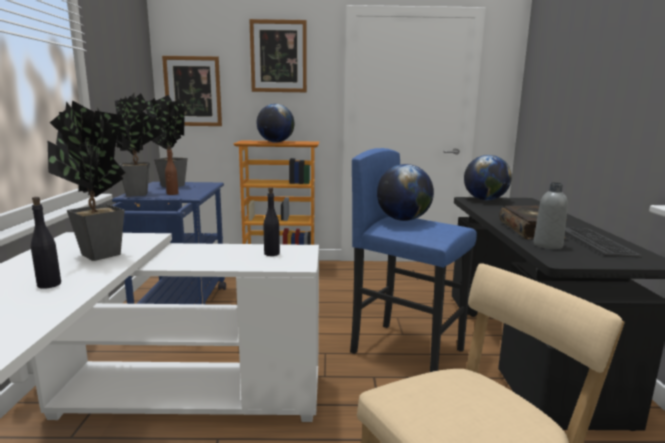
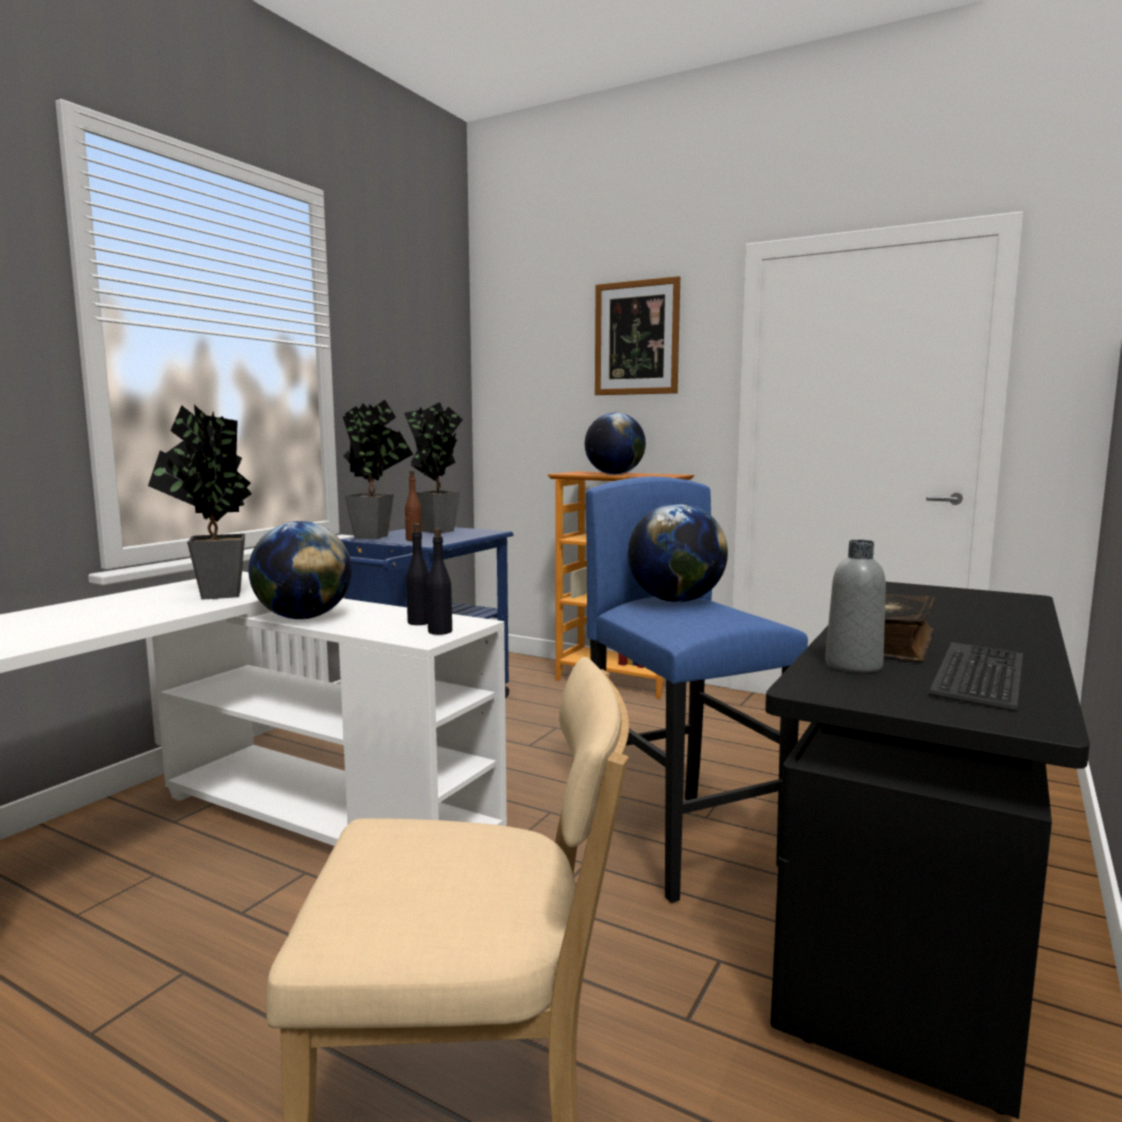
camera: 30 degrees right, 5 degrees down
(49, 284) = (123, 613): black bottle -> black bottle (440, 631)
(193, 91) = (517, 398): picture -> none
(485, 200) = (924, 589): globe -> globe (303, 618)

